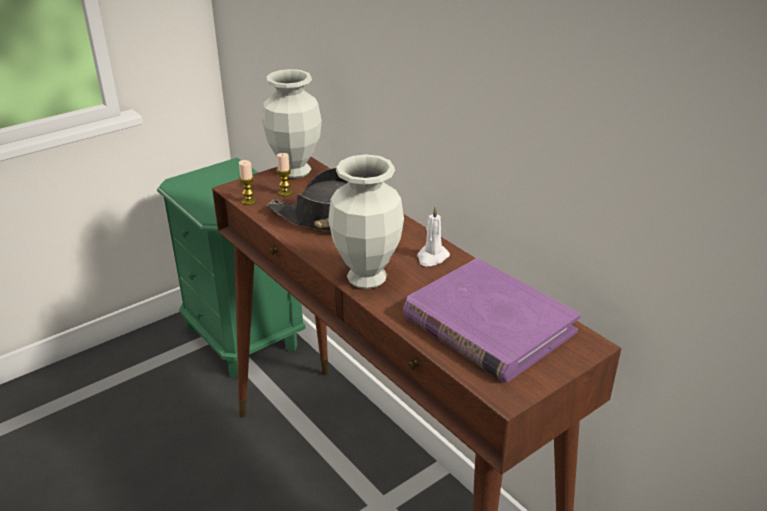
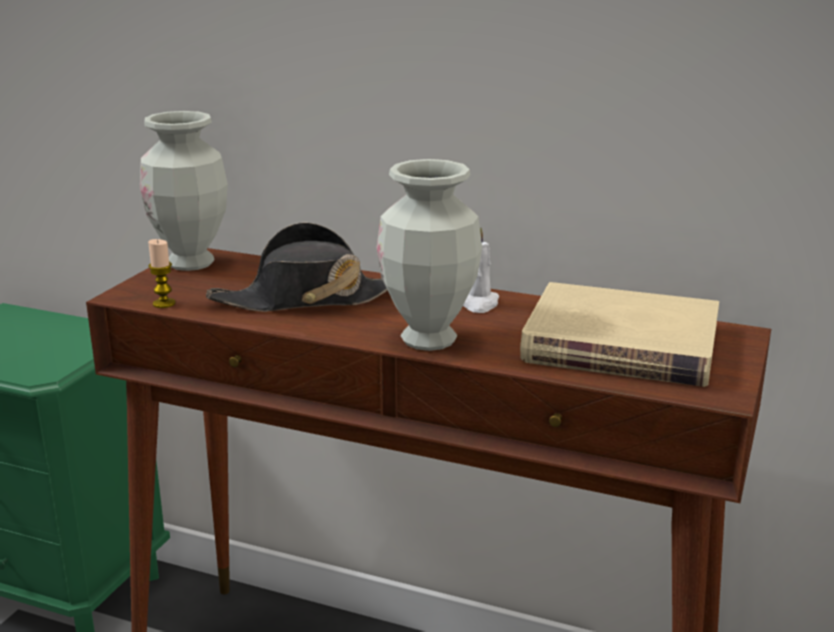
camera: 30 degrees left, 10 degrees down
(285, 192) = (205, 285): candle -> none
(488, 324) = (620, 344): purple book -> beige book

